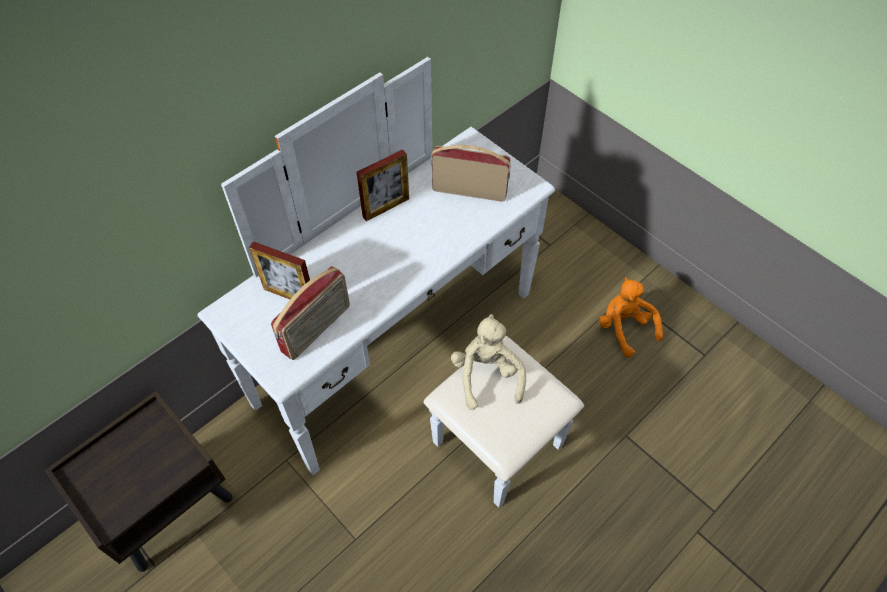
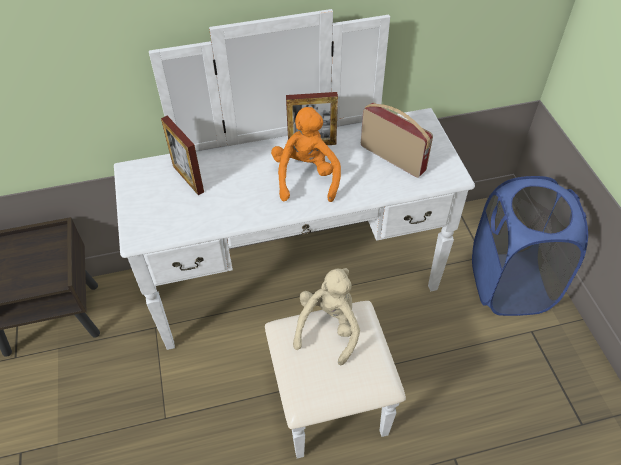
camera: 30 degrees right, 5 degrees down
(317, 329) = (190, 213): radio -> none
(585, 261) = (509, 284): none -> blue laundry basket
(624, 328) = (512, 360): orange plush toy -> orange plush toy (306, 177)

